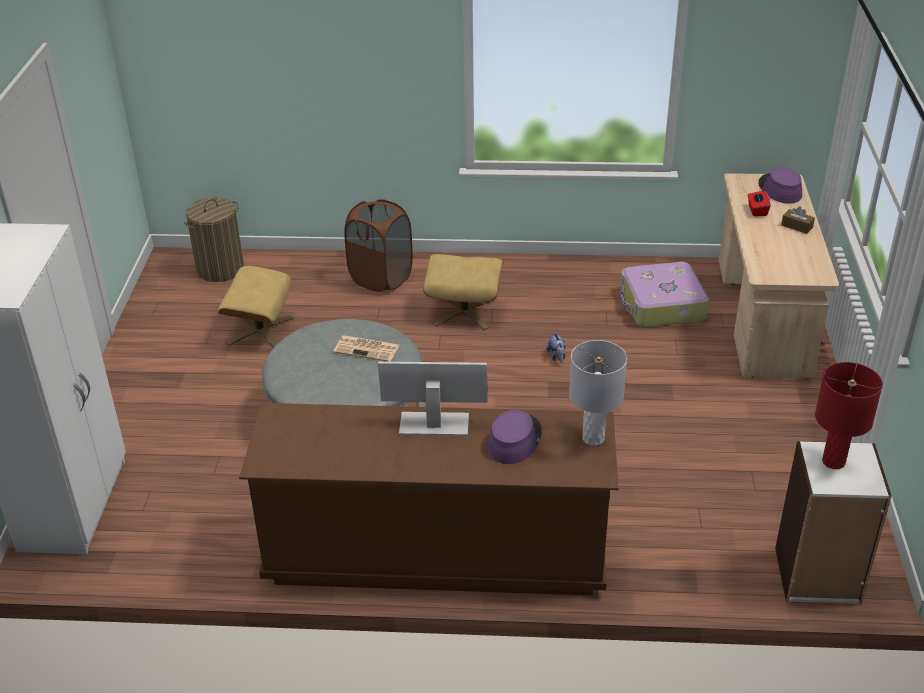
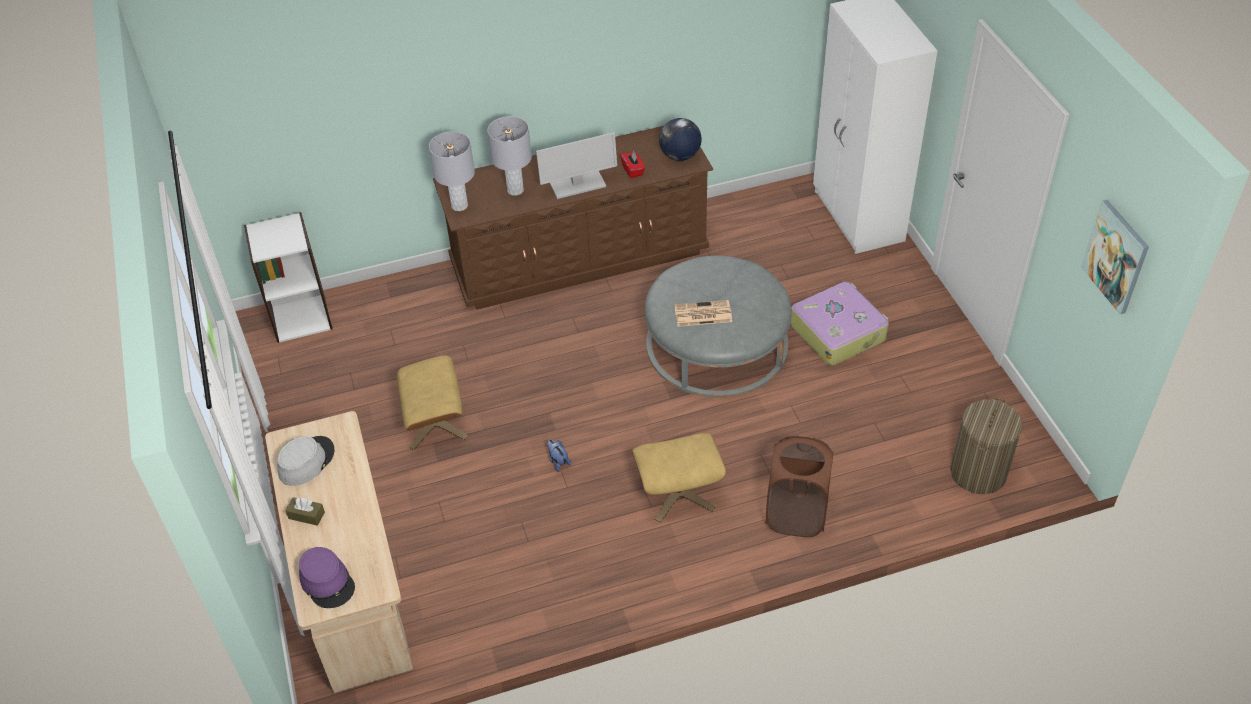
camera: 160 degrees right, 10 degrees up
(98, 65) = (1116, 256): none -> picture
(259, 330) = (863, 405): beige ottoman -> beige ottoman (436, 423)
(286, 428) = (680, 156): none -> globe
(514, 440) = (515, 190): purple hat -> grey table lamp
(661, 305) = (469, 569): suitcase -> suitcase (838, 331)
(757, 210) = (353, 531): red tissue box -> red tissue box (633, 170)
(798, 258) = (306, 461): none -> grey hat
(833, 461) = (283, 238): red table lamp -> none

